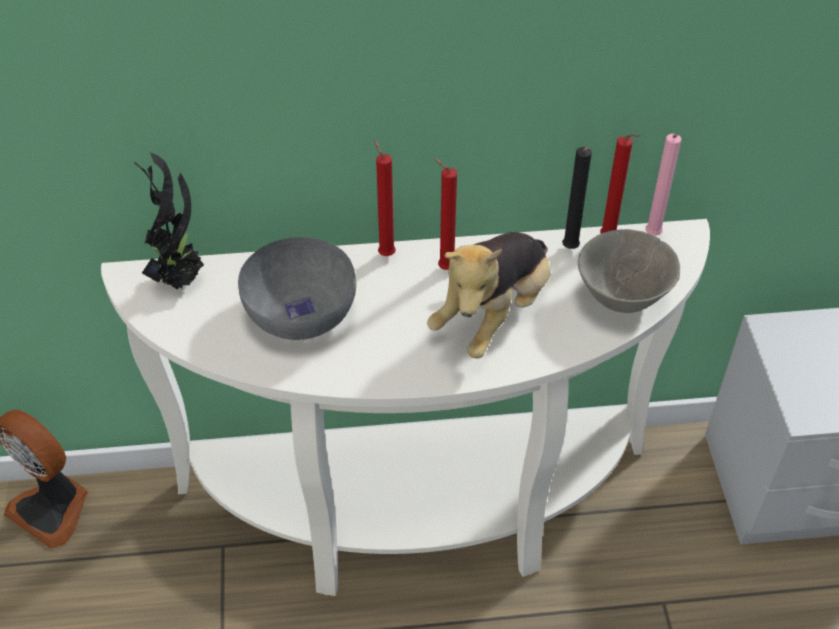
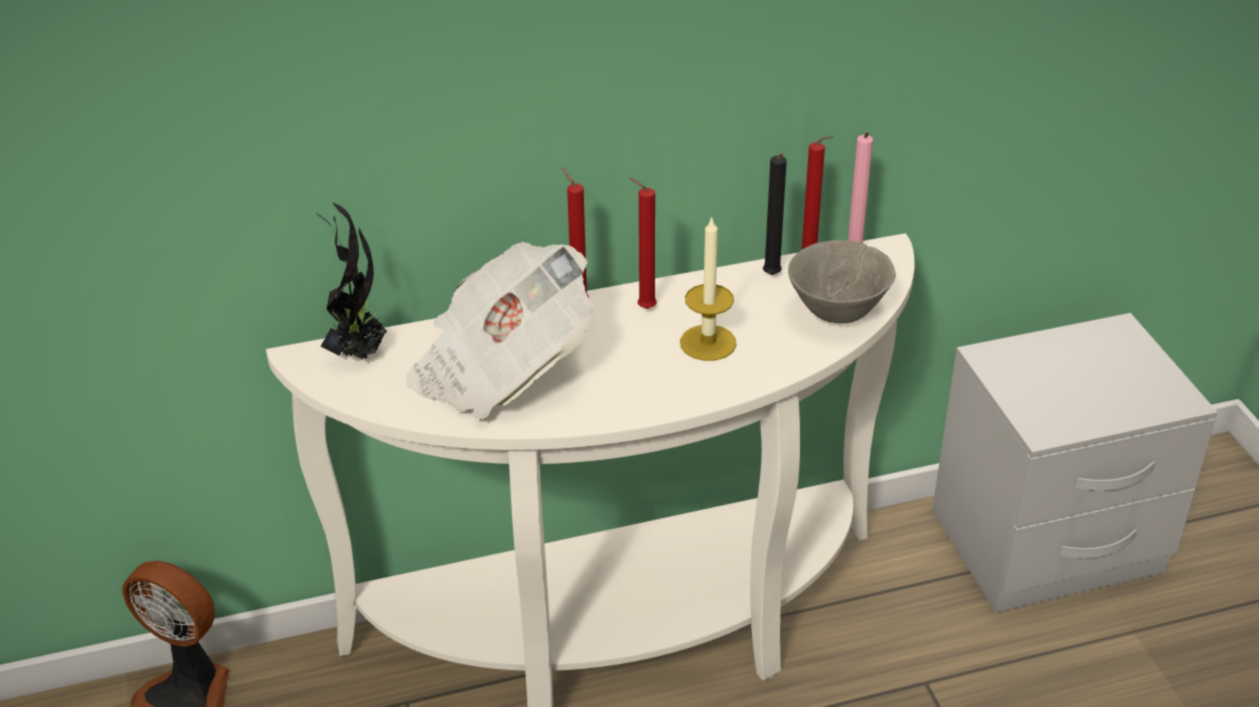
camera: 10 degrees left, 10 degrees down
(299, 314) = (501, 368): grey bowl -> newspaper
(493, 314) = (708, 343): plush toy -> candle

